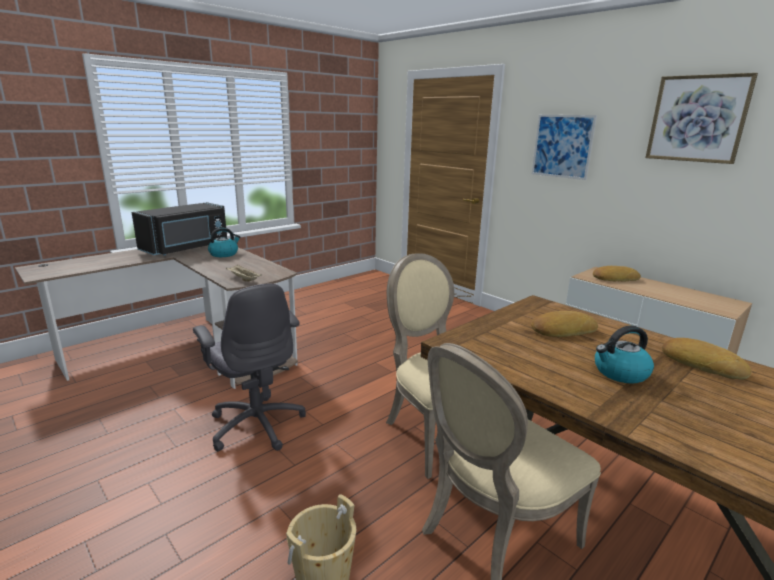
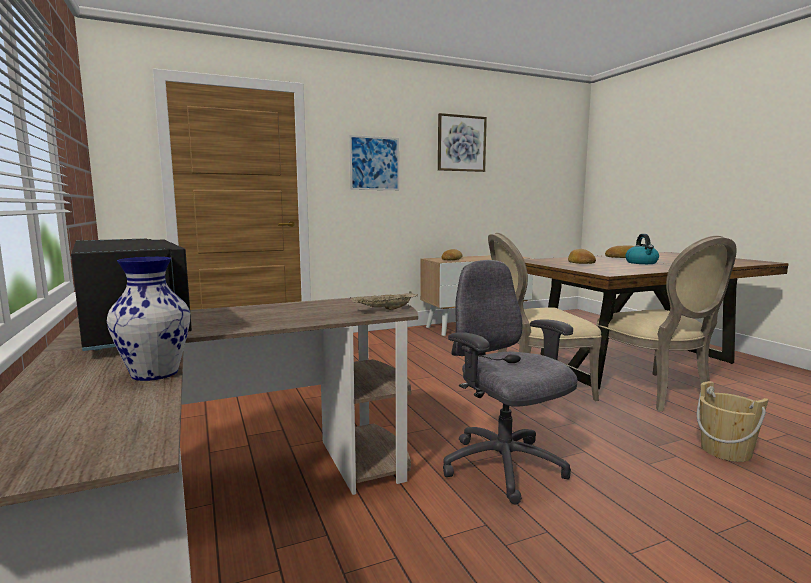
camera: 70 degrees left, 10 degrees down
(115, 264) = (154, 374): none -> vase
(224, 254) = (226, 314): kettle -> none
(257, 424) = (504, 468): grey office chair -> grey office chair turned 105 degrees counterclockwise

